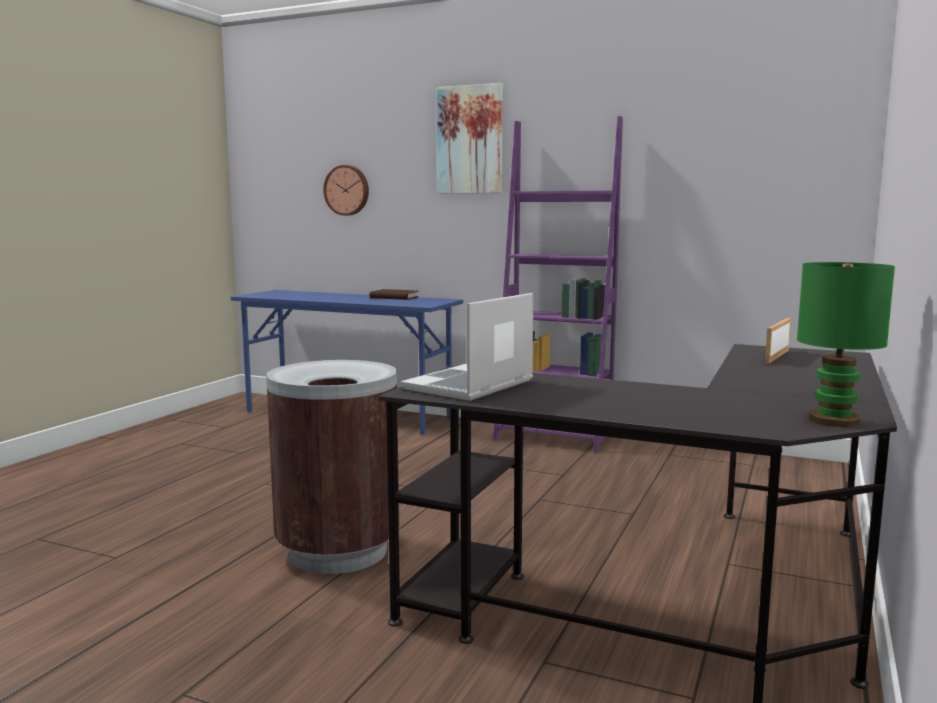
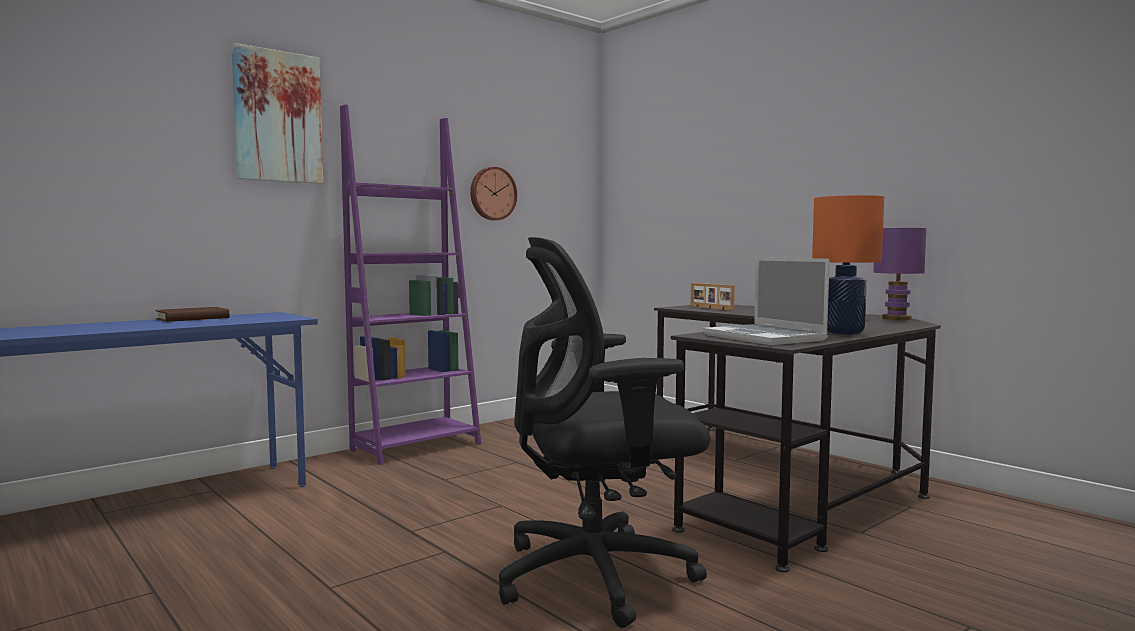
camera: 65 degrees left, 5 degrees down
(338, 551) = (606, 572): brown trash can -> black office chair
(347, 190) = (68, 163): wall clock -> wall clock (492, 193)
(553, 404) = (843, 334): none -> orange table lamp
(835, 420) = (896, 318): green table lamp -> purple table lamp

